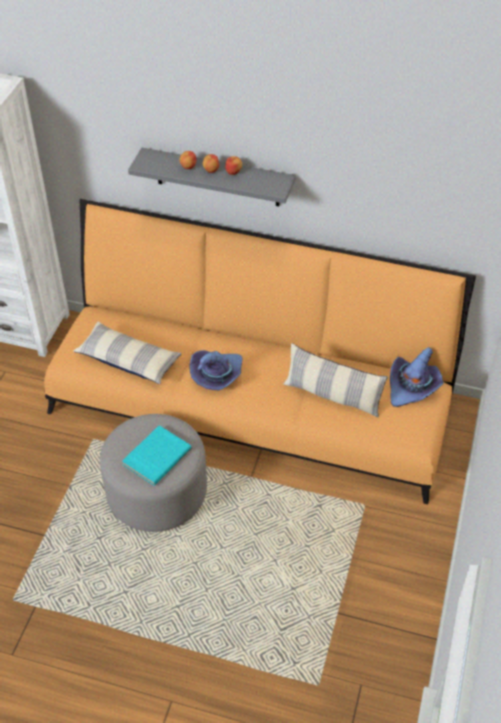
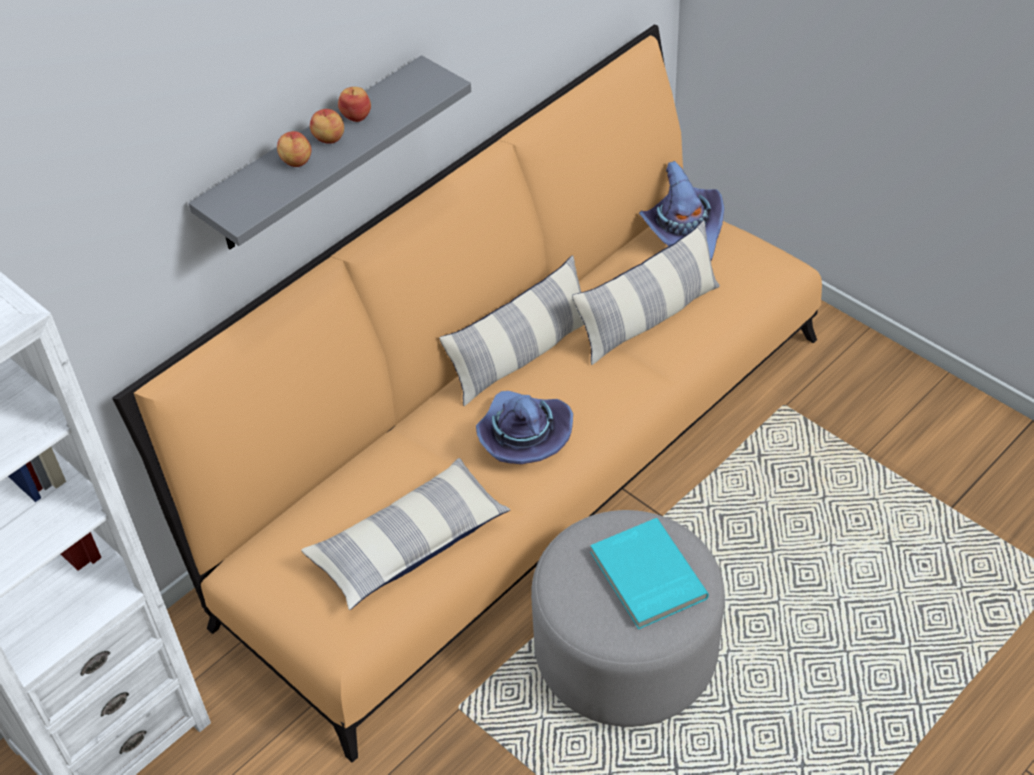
camera: 60 degrees left, 0 degrees up
(276, 356) = (521, 356): none -> pillow

